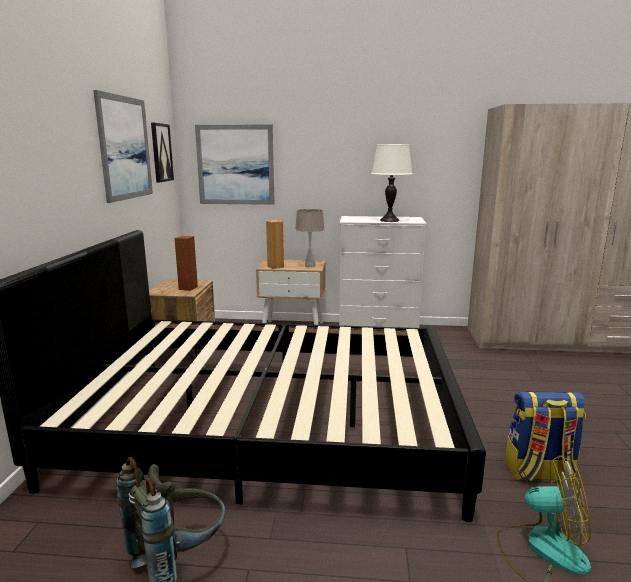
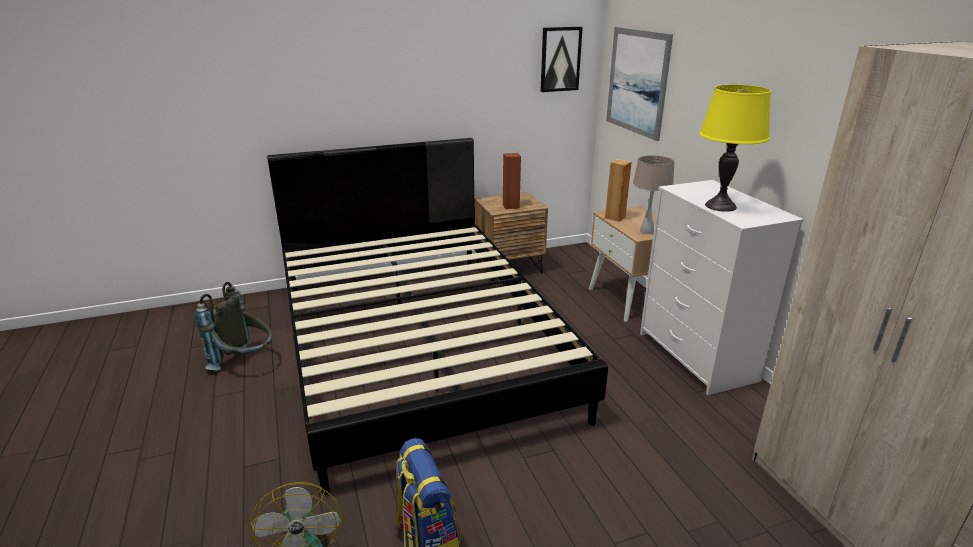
camera: 65 degrees right, 10 degrees up
(125, 148) = (482, 57): picture -> none
(389, 220) = (720, 206): white table lamp -> yellow table lamp

